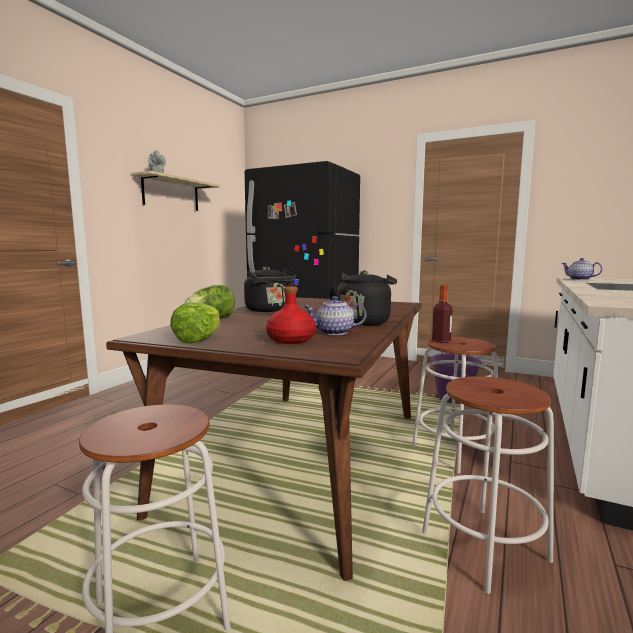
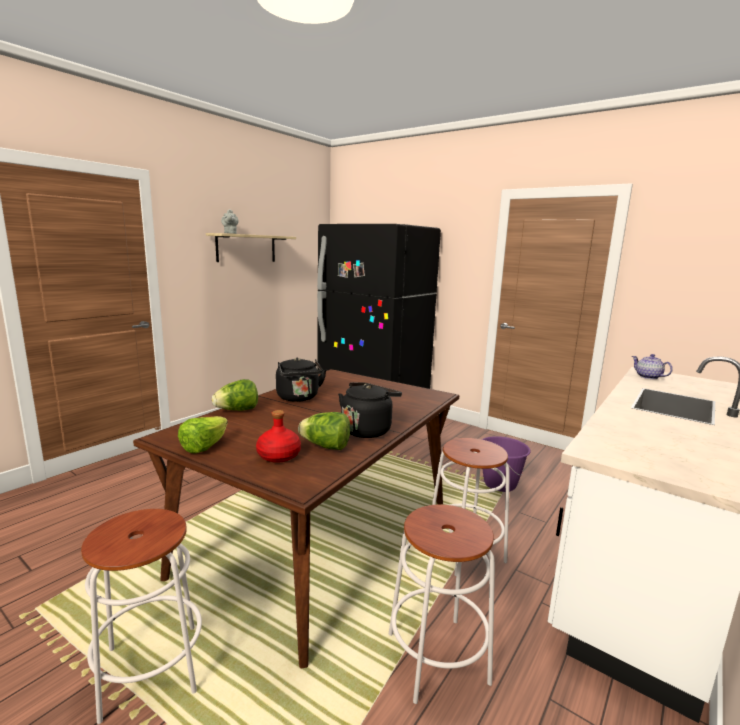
camera: 10 degrees right, 5 degrees up
(334, 332) = (326, 447): teapot -> lettuce
(441, 341) = (457, 445): bottle -> none

